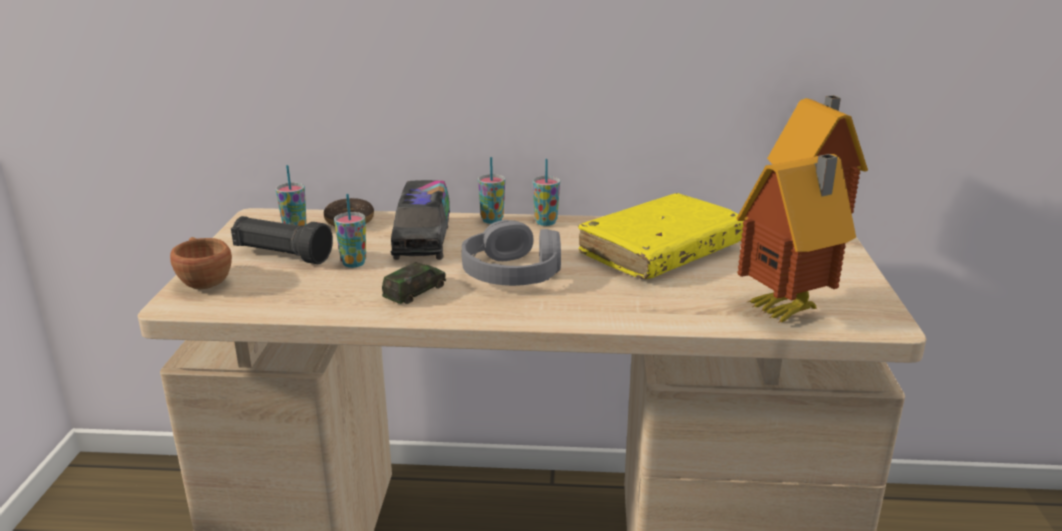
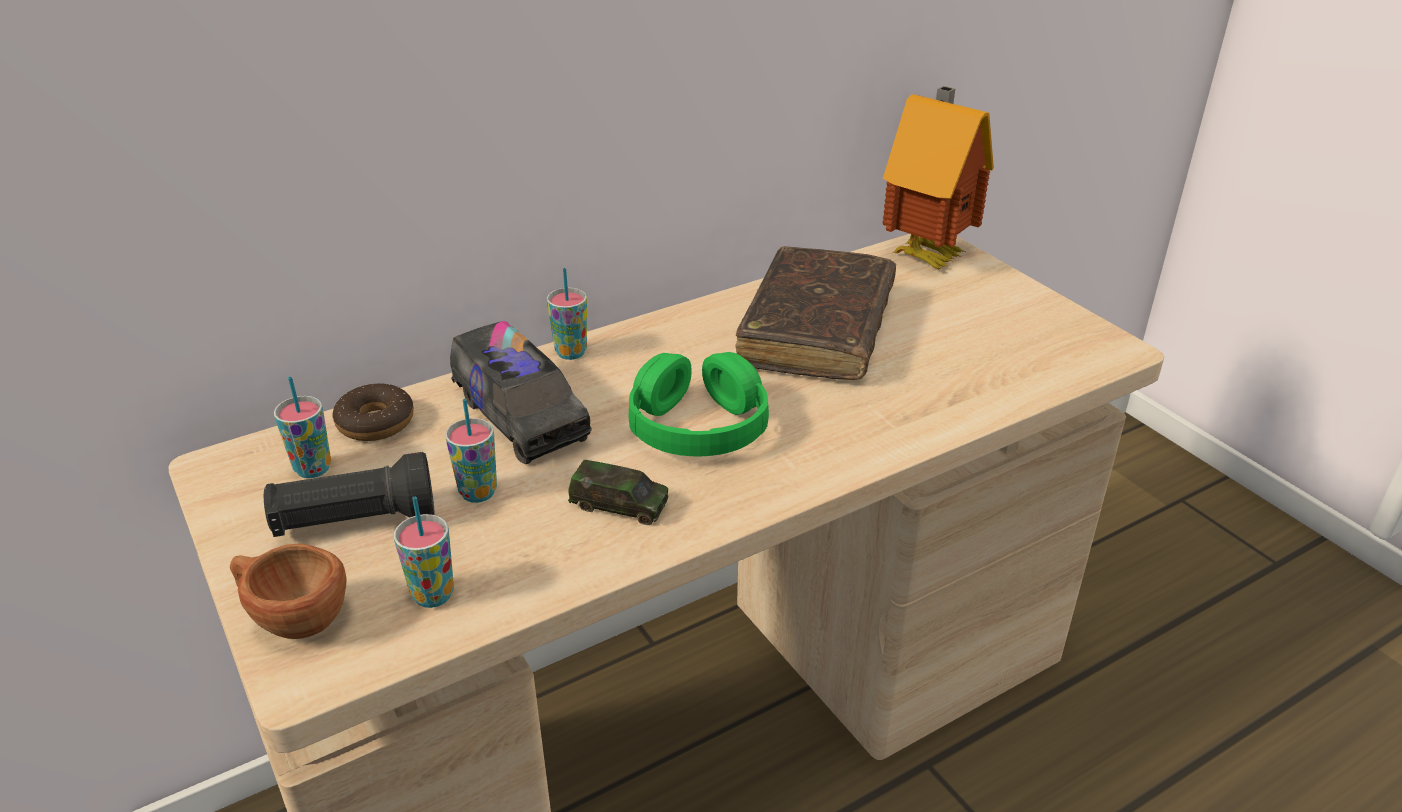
camera: 35 degrees left, 10 degrees up
(414, 292) = (619, 505): toy car -> toy car turned 105 degrees clockwise
(513, 272) = (698, 425): grey headphones -> green headphones
(546, 222) = (640, 333): cup -> cup (433, 595)
(661, 251) = (817, 330): yellow book -> brown book
(787, 313) = (1026, 369): toy house -> none

